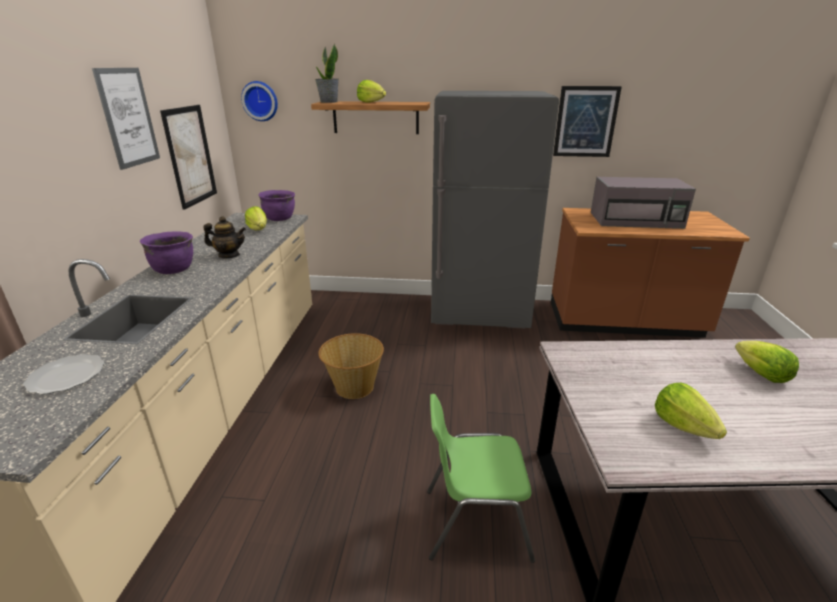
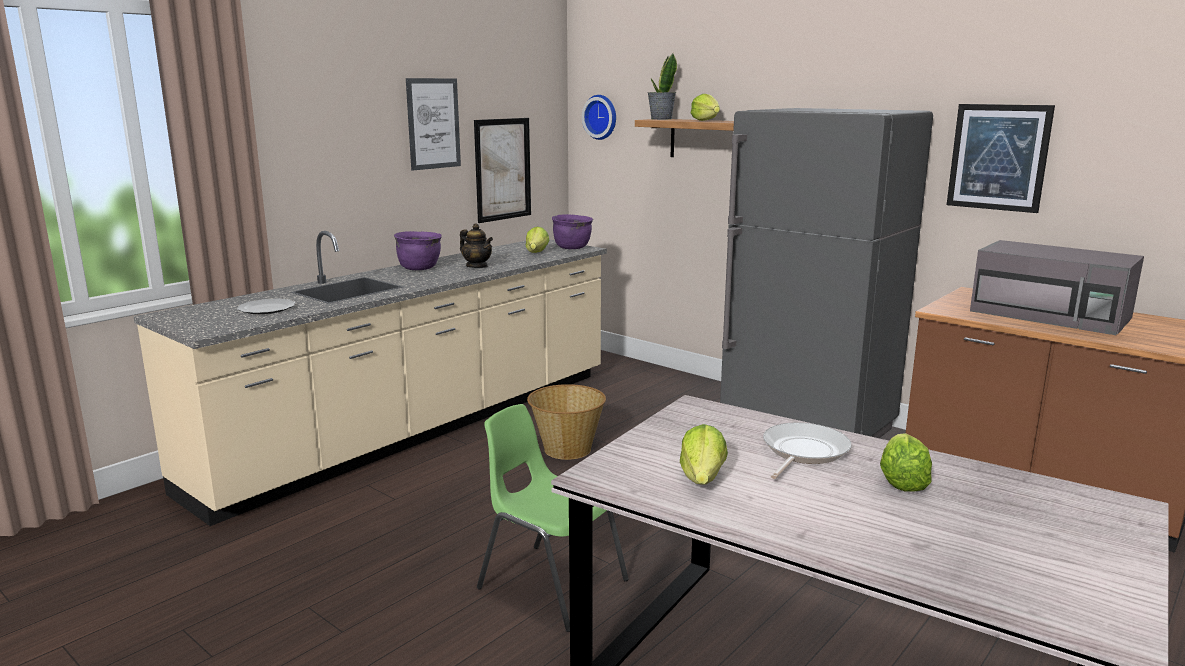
camera: 35 degrees right, 10 degrees down
(683, 370) = (803, 452): none -> frying pan

